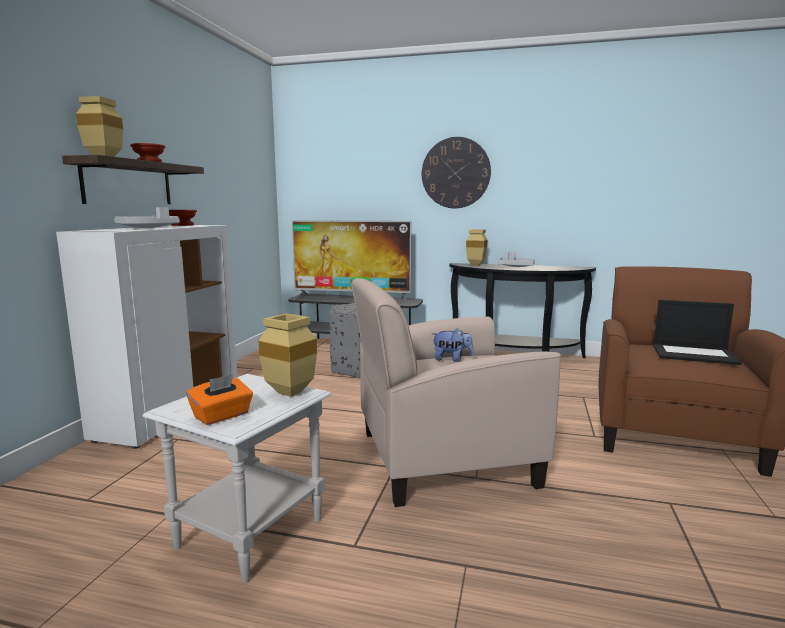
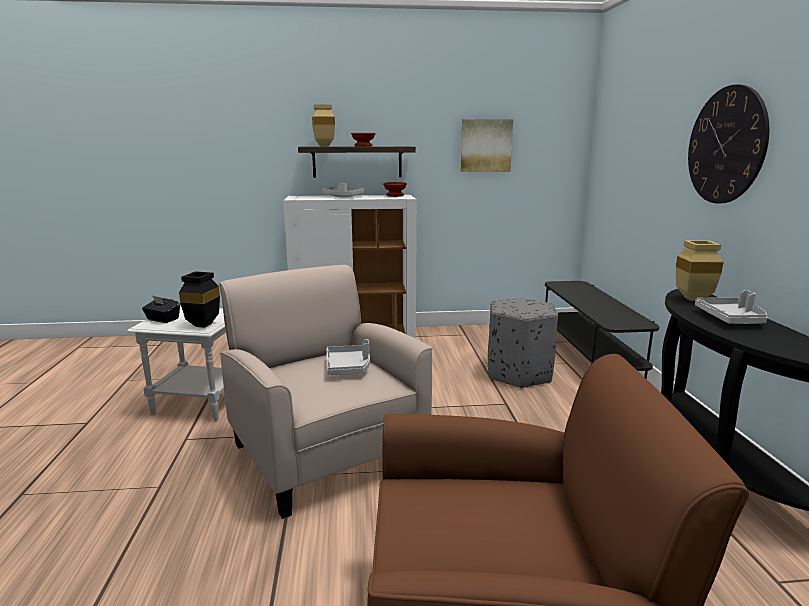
camera: 70 degrees right, 5 degrees up
(222, 416) = (162, 319): orange tissue box -> black tissue box
(225, 172) = (486, 145): none -> picture
(292, 393) = (203, 326): beige vase -> black vase
(352, 298) = (595, 299): television -> none
(452, 359) = (348, 367): plush toy -> grey tray
(695, 354) = (495, 539): laptop -> none

